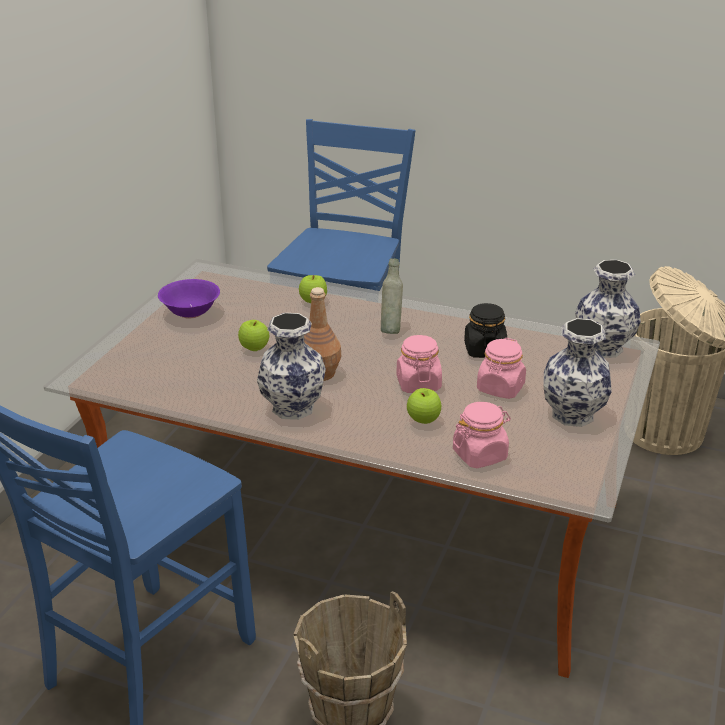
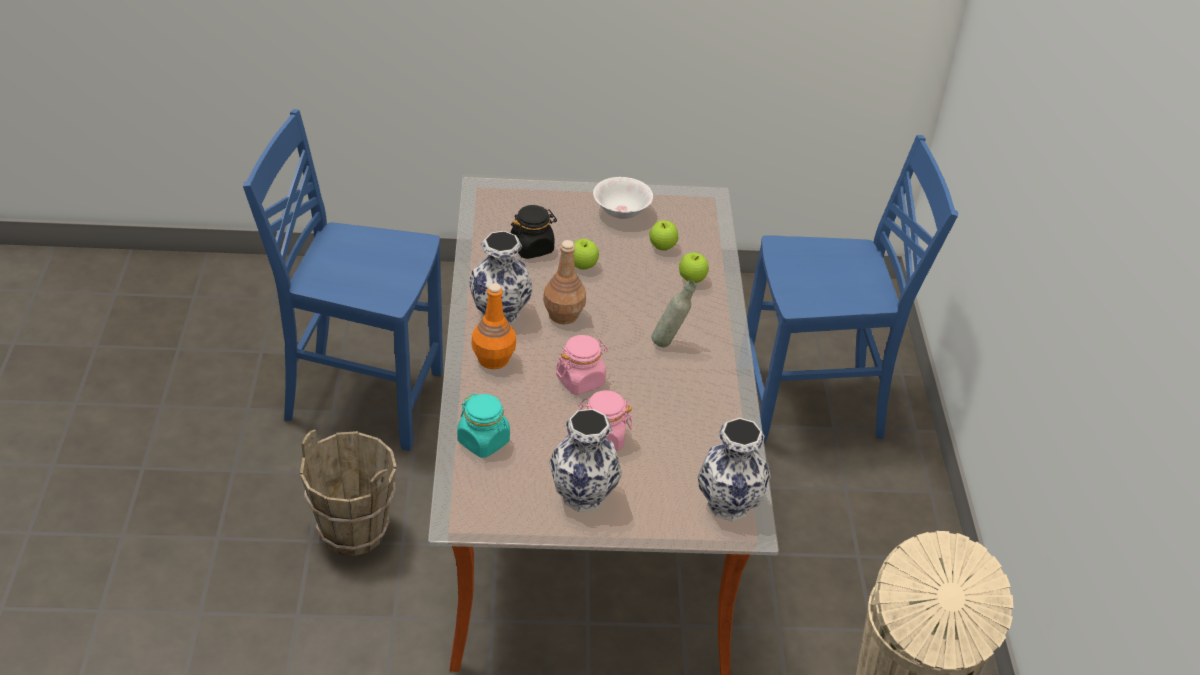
camera: 65 degrees right, 10 degrees up
(190, 313) = (621, 212): purple bowl -> white bowl
(361, 425) = (493, 359): none -> orange bottle
(423, 420) = (521, 395): apple -> apple (662, 247)
(480, 455) = (483, 441): pink jar -> turquoise jar
(484, 350) = (670, 414): black jar -> black jar (532, 248)

